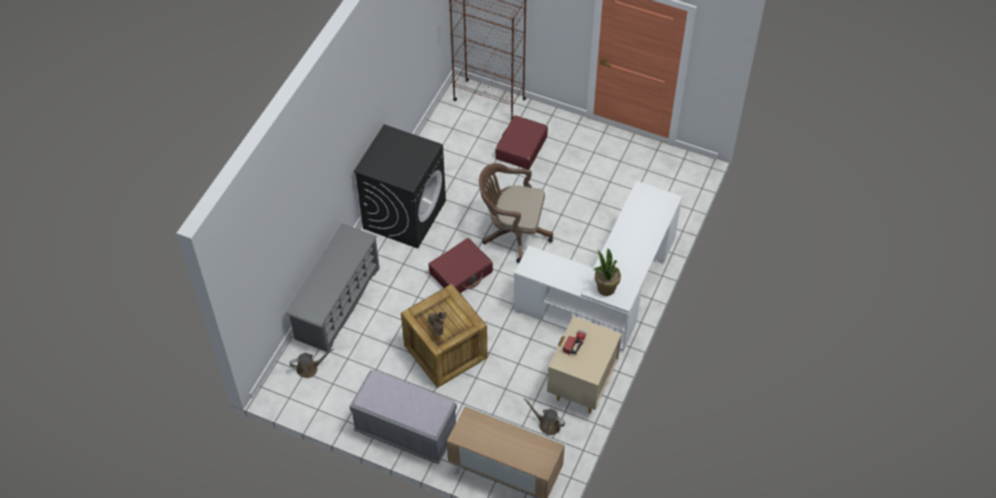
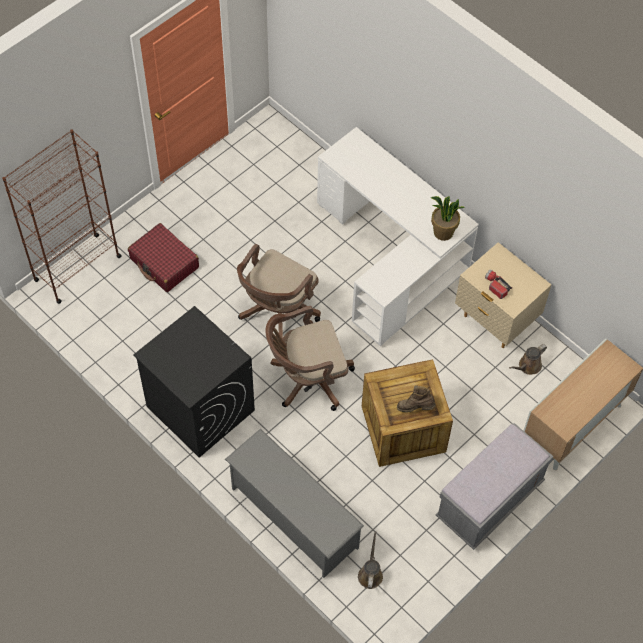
camera: 70 degrees left, 5 degrees up
(461, 273) = (307, 379): red suitcase -> brown office chair

